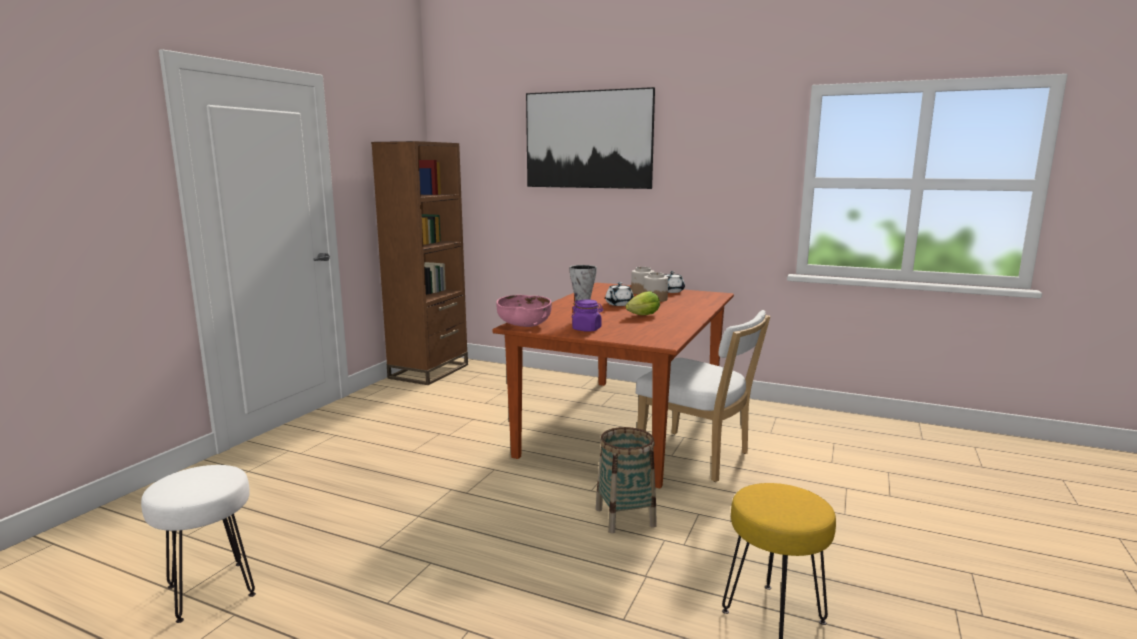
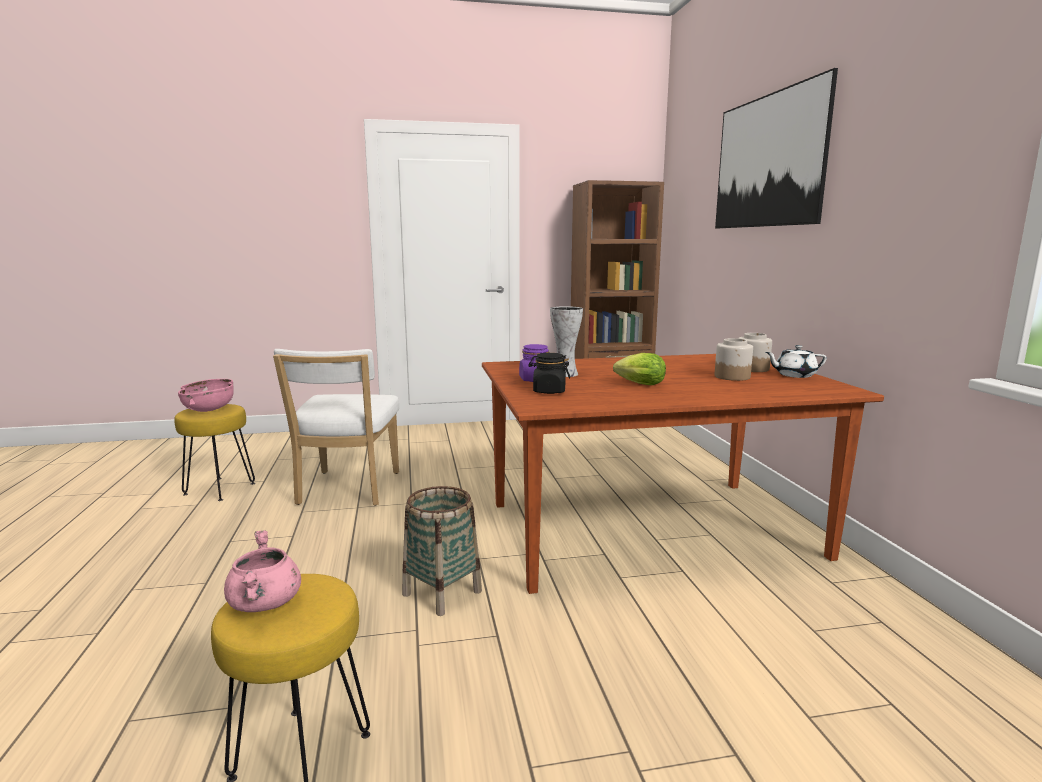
camera: 55 degrees right, 0 degrees up
(210, 590) = (219, 488): white stool -> yellow stool
(524, 325) = (509, 365): pink bowl -> pink bowl (209, 409)
(618, 304) = (668, 371): white teapot -> none
(626, 333) = (549, 391): none -> black jar
(698, 458) = (639, 595): white chair -> white chair (347, 490)
(779, 508) = (265, 604): none -> pink cooking pot

